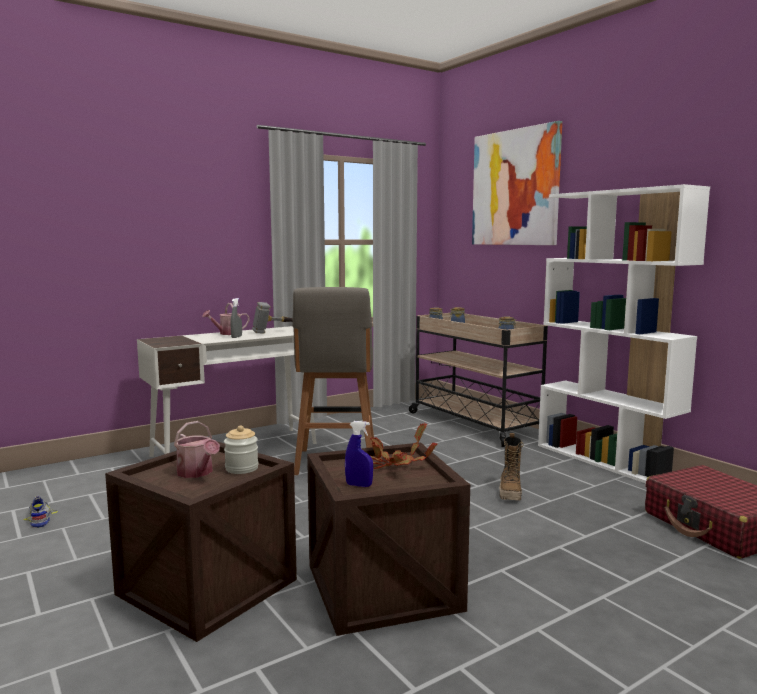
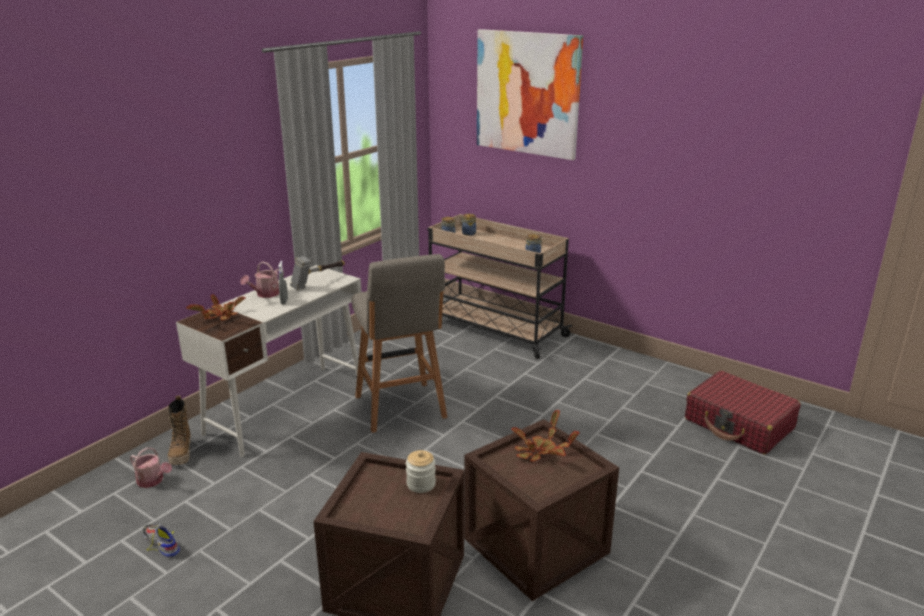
camera: 20 degrees left, 15 degrees up
(174, 339) = (220, 316): none -> potted plant
(197, 473) = (388, 499): watering can -> watering can (153, 481)
(359, 485) = (533, 484): blue spray bottle -> none
(510, 493) = (574, 417): boot -> boot (181, 453)
(607, 461) = (630, 362): white bookcase -> none

